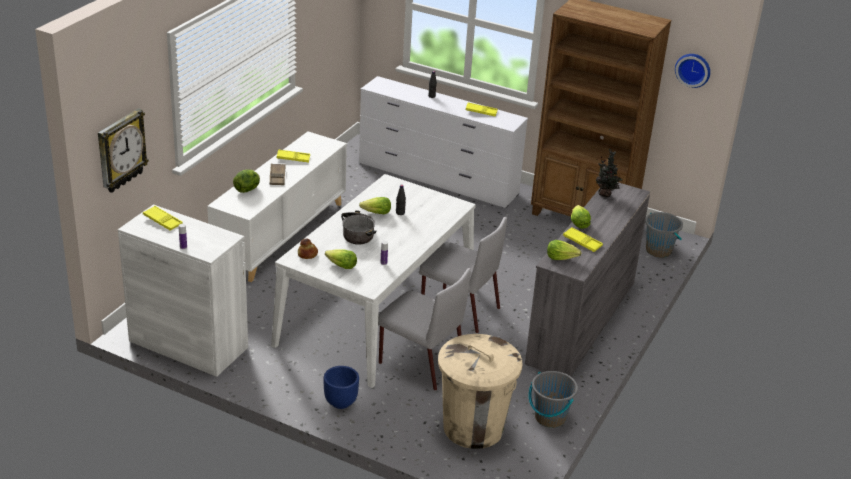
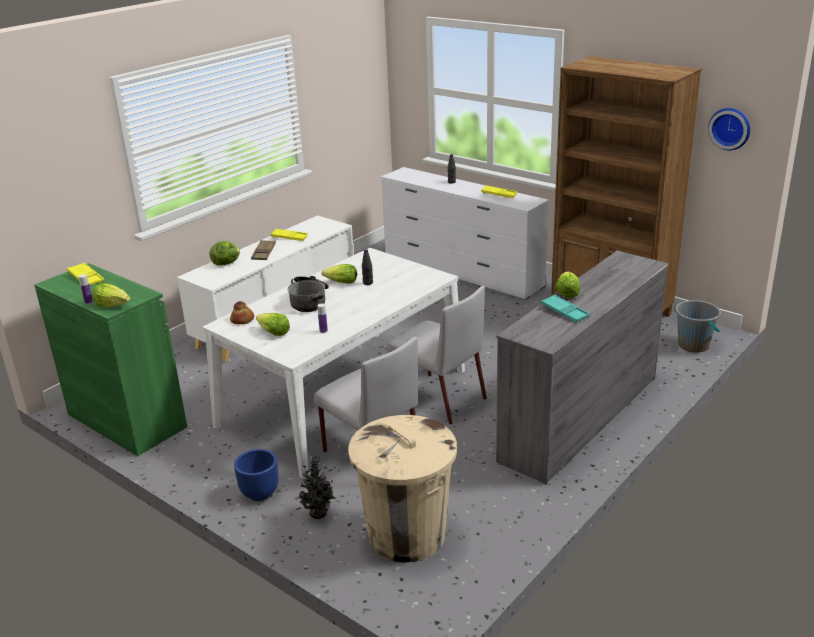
camera: 15 degrees right, 5 degrees down
(120, 151) = (50, 202): wall clock -> none
(188, 344) = (126, 421): white cabinet -> green cabinet
(550, 417) = (508, 529): grey bucket -> none
(561, 257) = (531, 327): lettuce -> lettuce (113, 305)
(582, 242) = (564, 312): yellow tray -> turquoise tray
(606, 195) = (611, 265): potted plant -> potted plant (319, 515)

